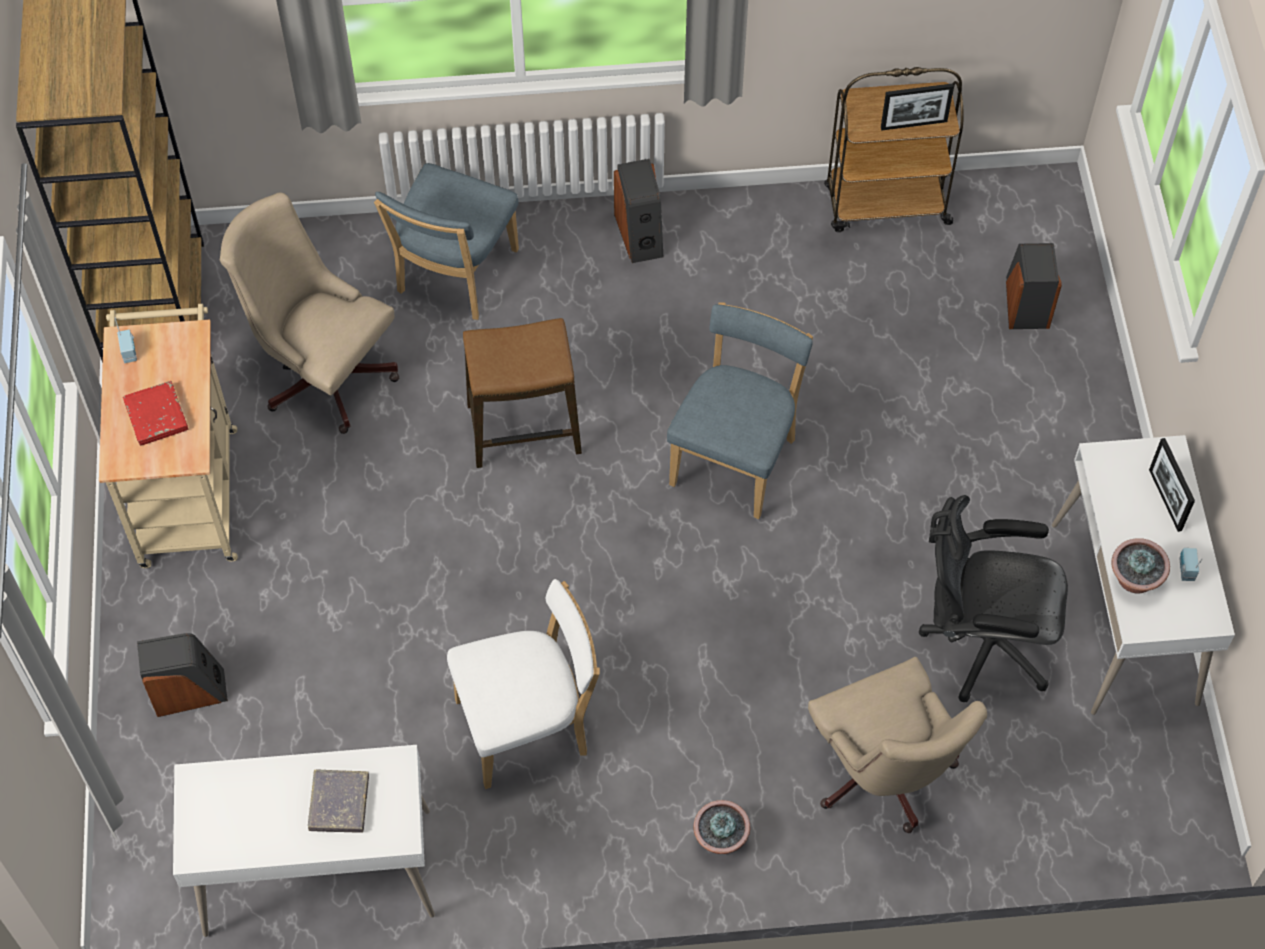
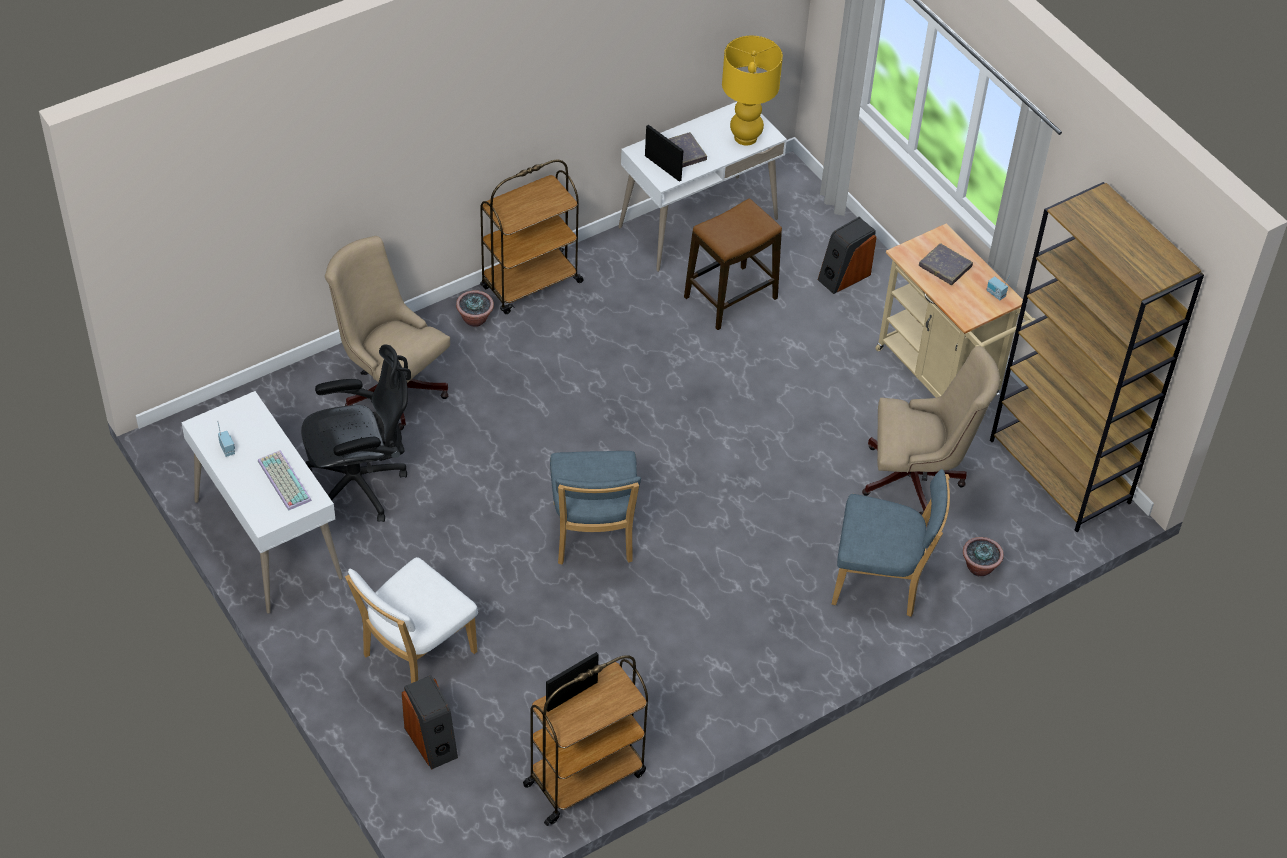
camera: 150 degrees right, 10 degrees down
(156, 416) = (945, 267): red book -> grey book
(231, 792) = (745, 138): none -> yellow table lamp
(454, 275) = (881, 582): blue chair -> blue chair turned 105 degrees clockwise
(524, 429) = (752, 497): stool -> stool (730, 298)
(528, 726) = (628, 332): white chair -> white chair (415, 656)
(615, 866) = (530, 285): none -> brown cart
(640, 234) = (766, 672): speaker -> none
(1130, 497) = (282, 480): none -> keyboard
(1134, 580) = (261, 429): potted plant -> potted plant (979, 567)
(1165, 500) = (257, 488): picture frame -> picture frame (663, 168)

